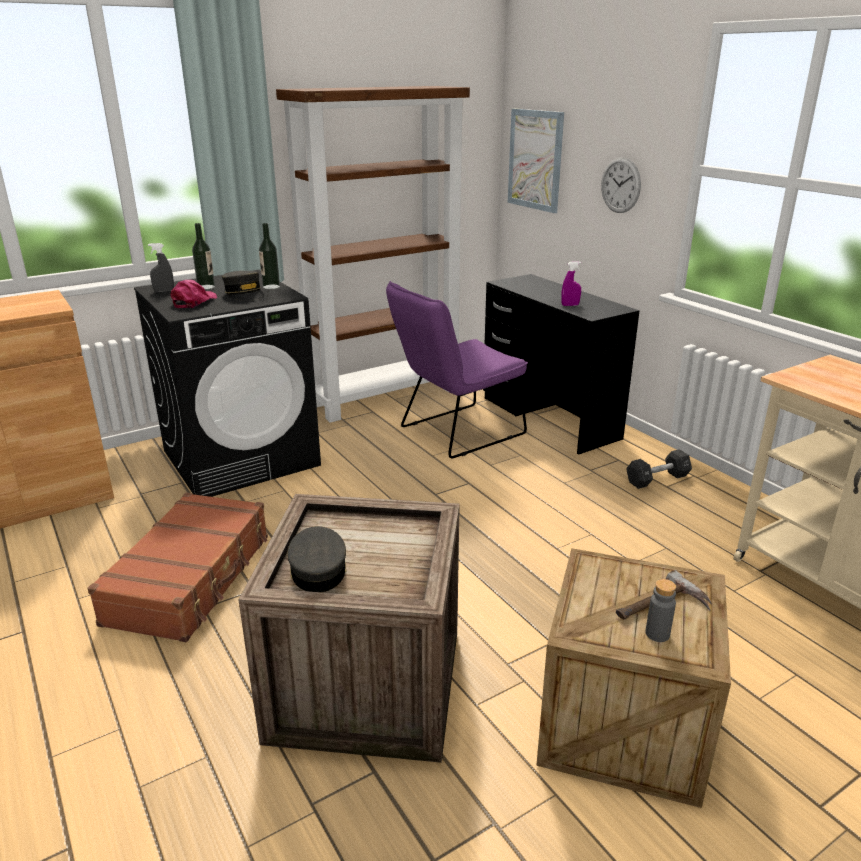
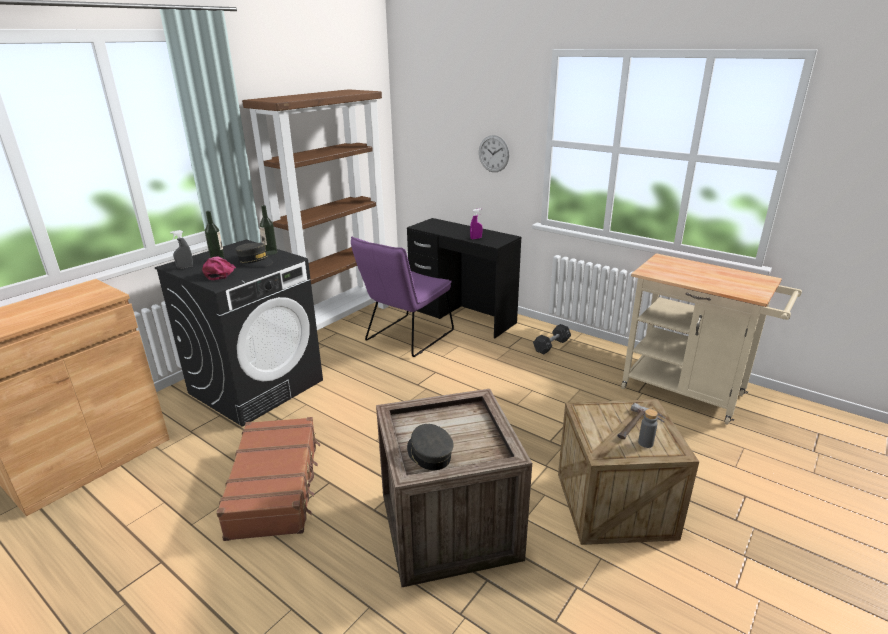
camera: 20 degrees left, 0 degrees up
(535, 160) = (423, 138): picture -> none

